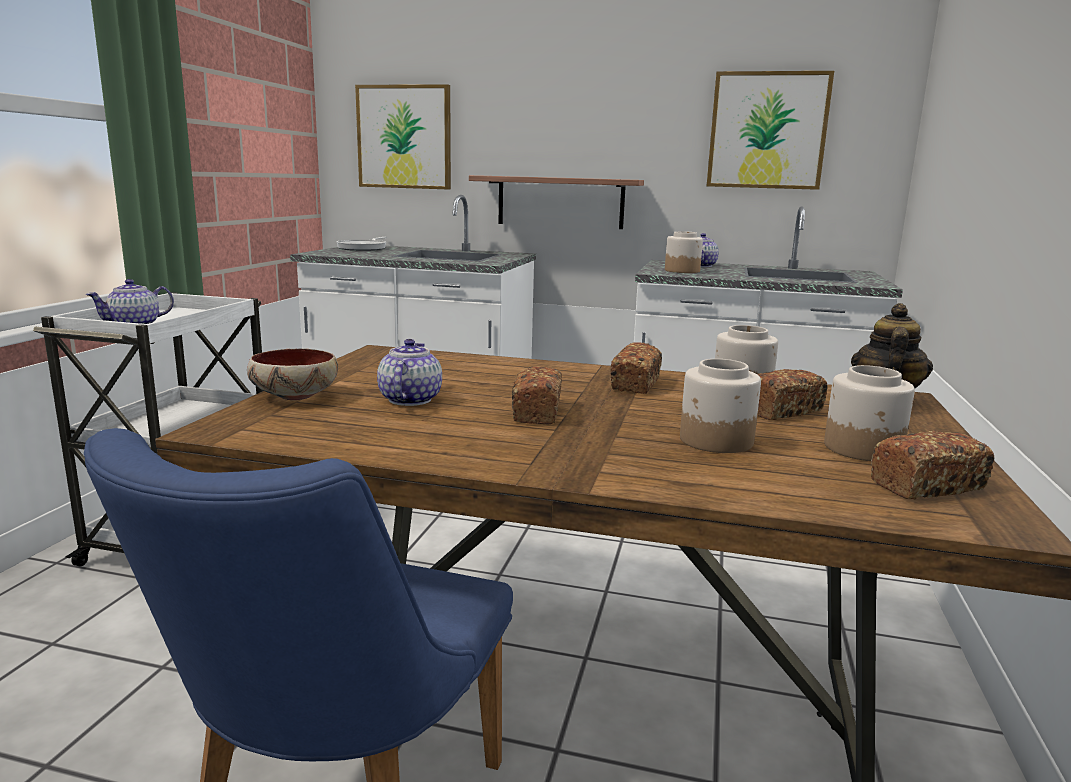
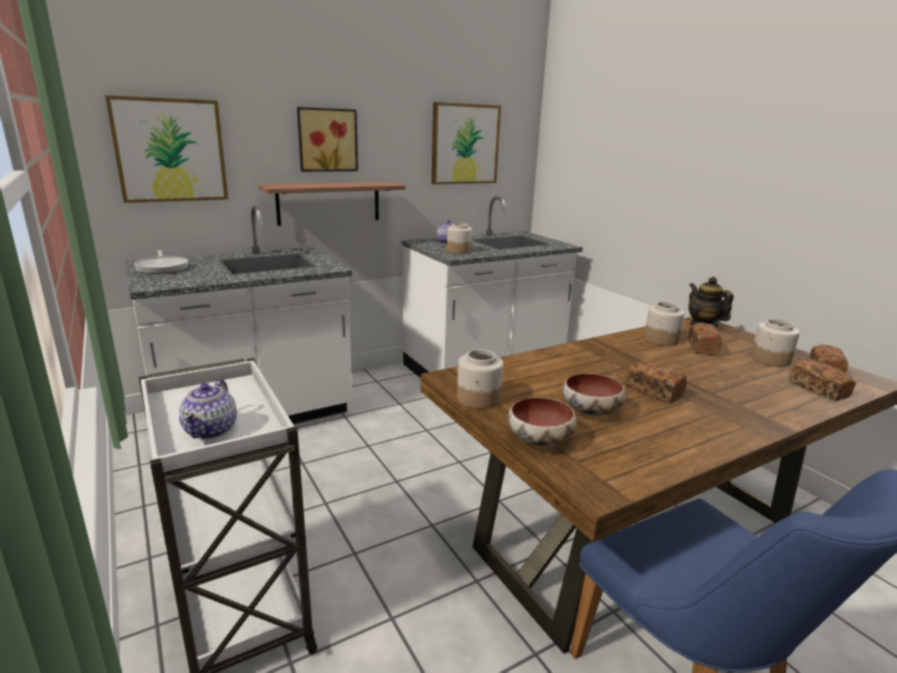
camera: 45 degrees left, 5 degrees up
(409, 400) = (590, 411): teapot -> bowl
(564, 126) = (327, 140): none -> picture
(636, 384) = (622, 351): bread -> bread (818, 389)
(716, 441) = (738, 377): jar -> jar (479, 399)

